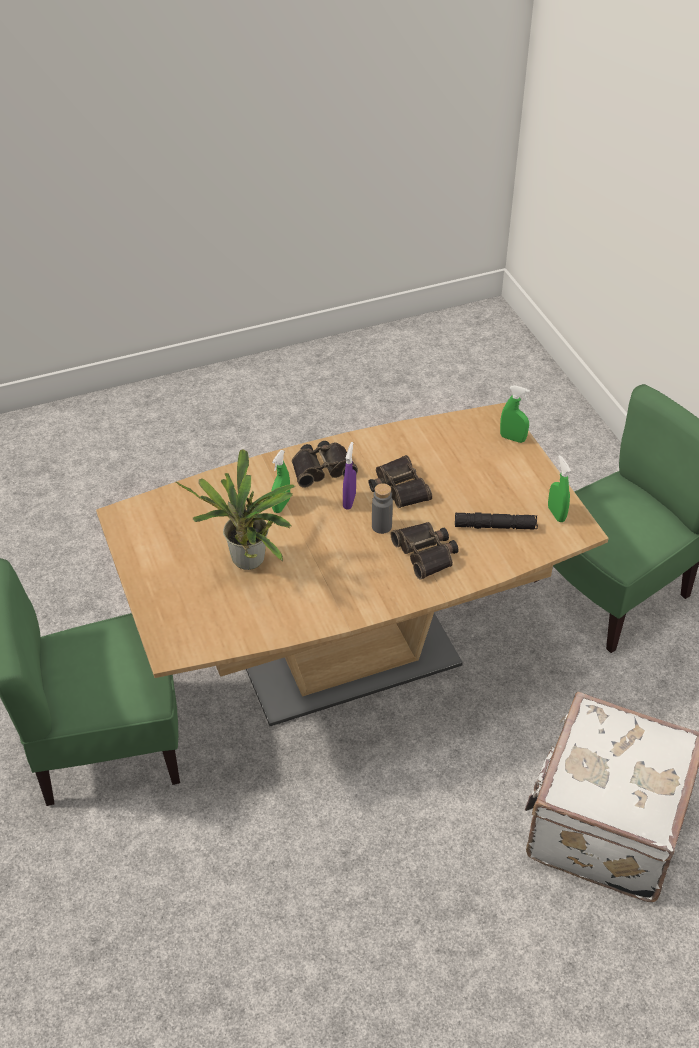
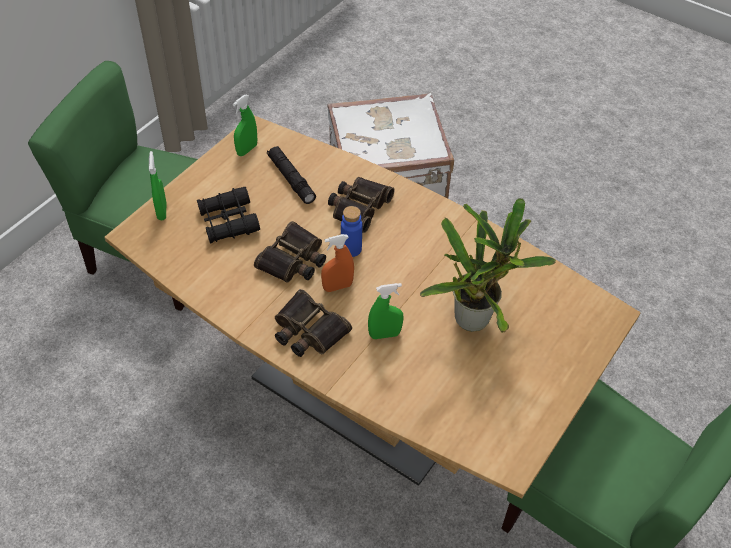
camera: 125 degrees left, 5 degrees up
(349, 501) = (337, 286): purple spray bottle -> orange spray bottle
(381, 526) = (351, 249): grey bottle -> blue bottle
(471, 470) = (228, 221): none -> black binoculars

